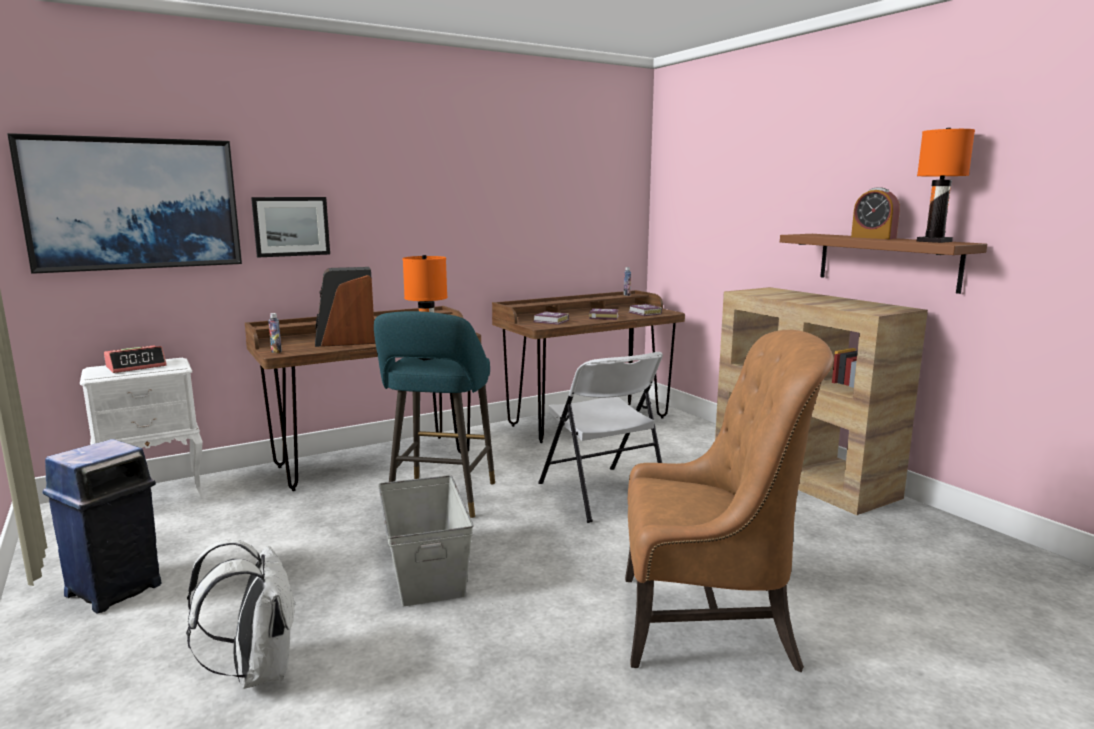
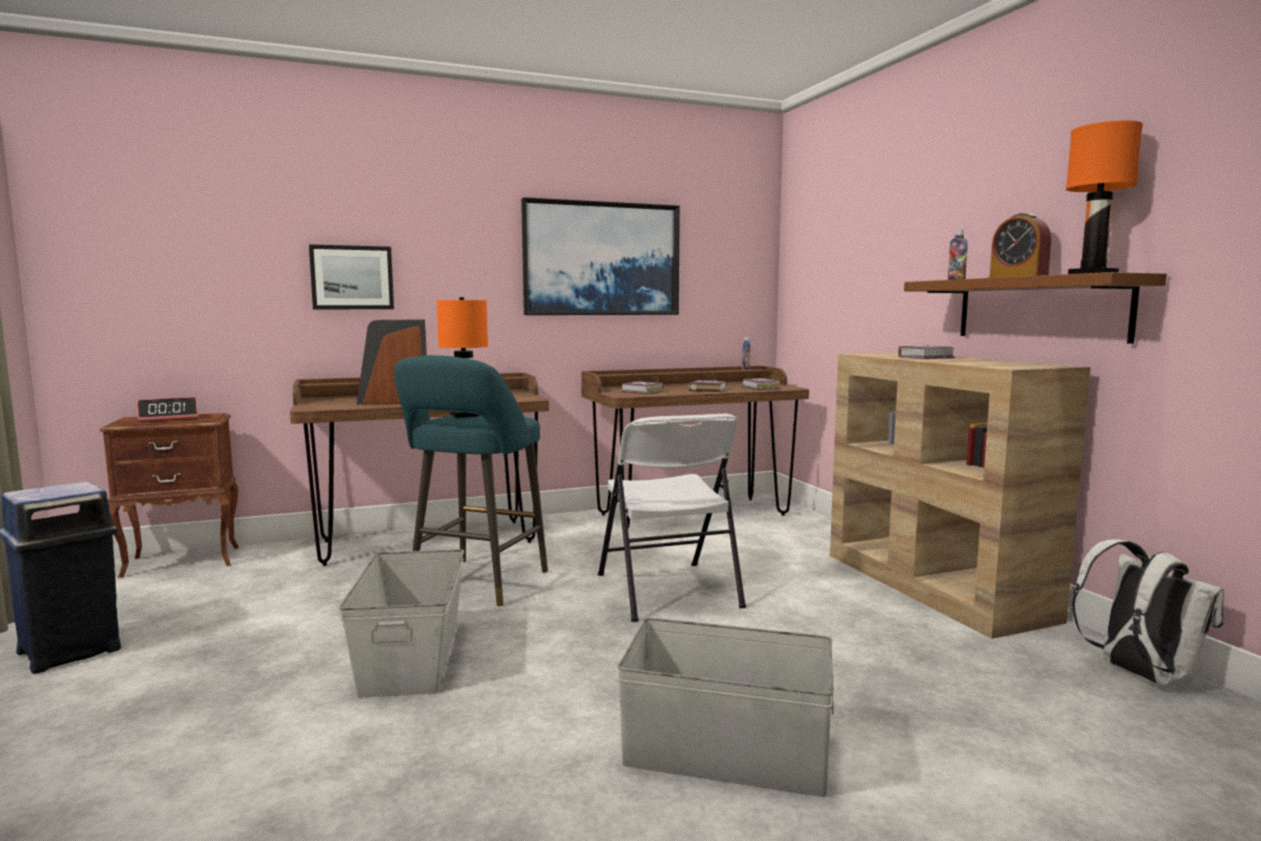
camera: 10 degrees right, 5 degrees down
(134, 204) = (184, 248): picture -> picture (601, 259)
(155, 496) = (183, 561): white nightstand -> brown nightstand
(257, 671) = (145, 754): white backpack -> white backpack (1139, 675)
(276, 351) = (310, 407): bottle -> bottle (956, 279)
(709, 621) = (727, 754): brown chair -> grey storage box
(798, 296) = (927, 357): none -> book

